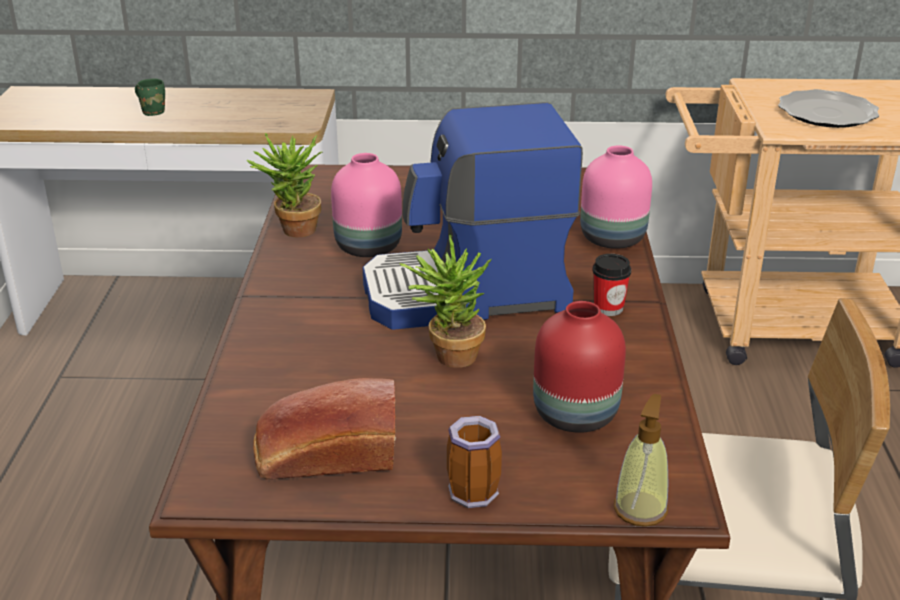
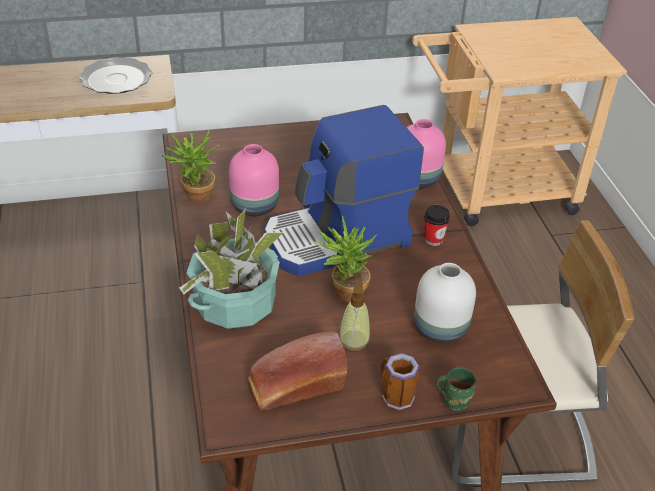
camera: 15 degrees left, 10 degrees up
(153, 111) = (36, 90): green mug -> green mug (454, 400)
(288, 351) = (235, 304): none -> potted plant
(577, 414) = (441, 327): red vase -> white vase
(640, 509) = (501, 393): soap dispenser -> soap dispenser (354, 340)
(827, 113) = (529, 53): plate -> plate (117, 79)

